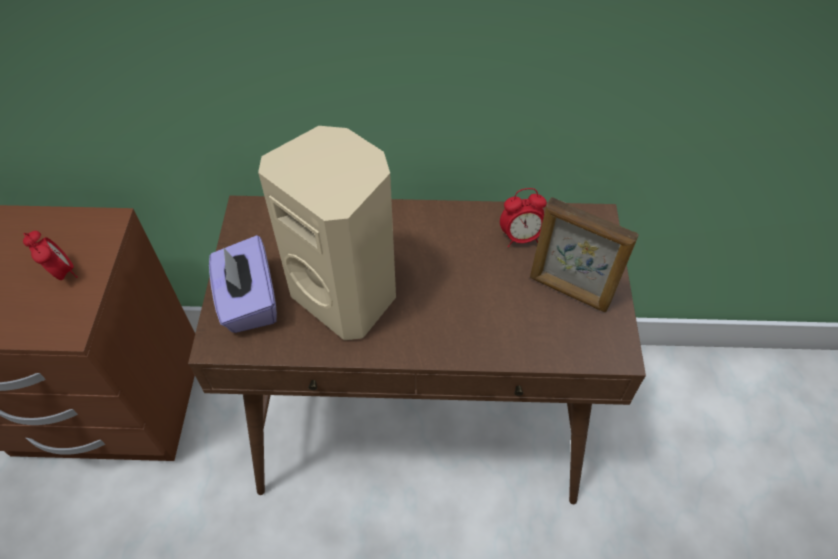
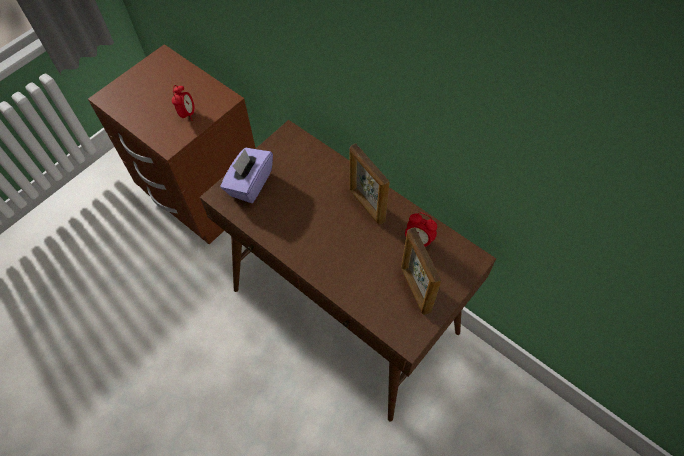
camera: 40 degrees right, 5 degrees up
(347, 294) = (298, 212): beige speaker -> none
(424, 236) = (366, 205): none -> picture frame

